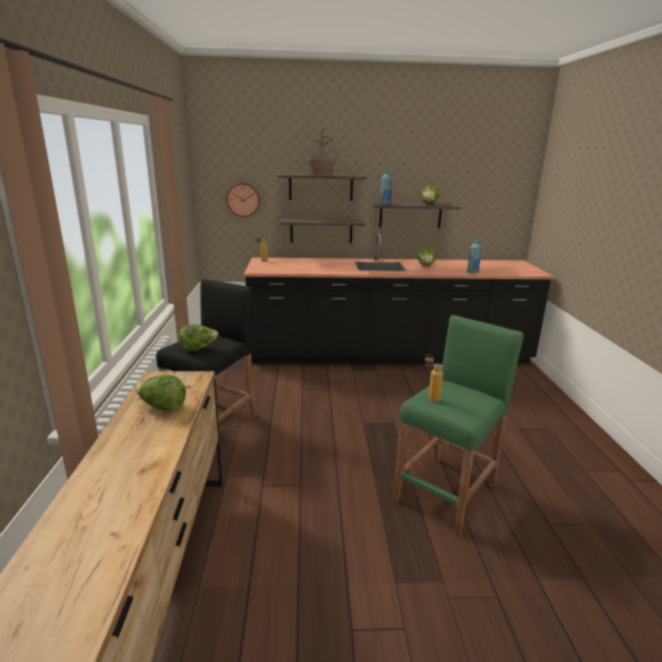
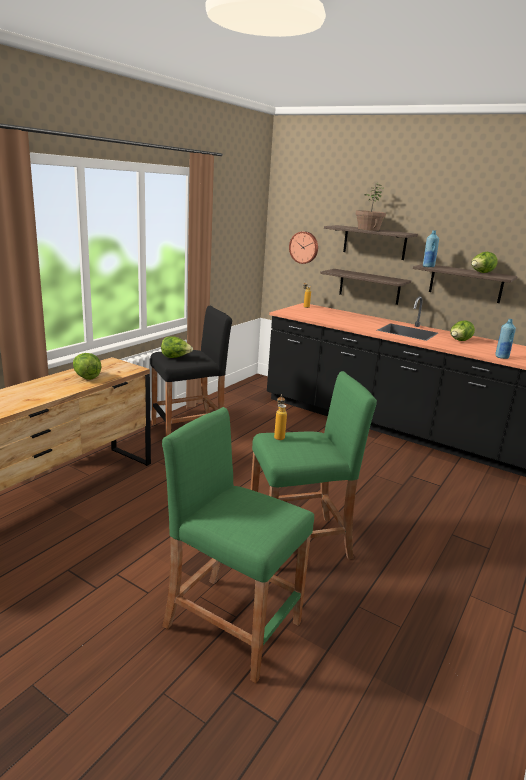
camera: 35 degrees right, 0 degrees up
(504, 606) = (232, 624): none -> green stool

